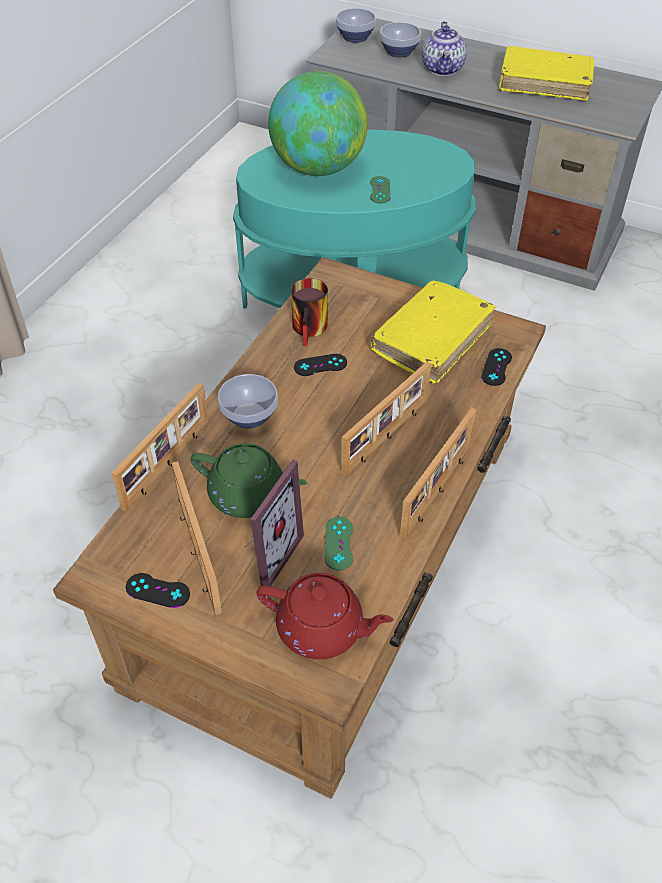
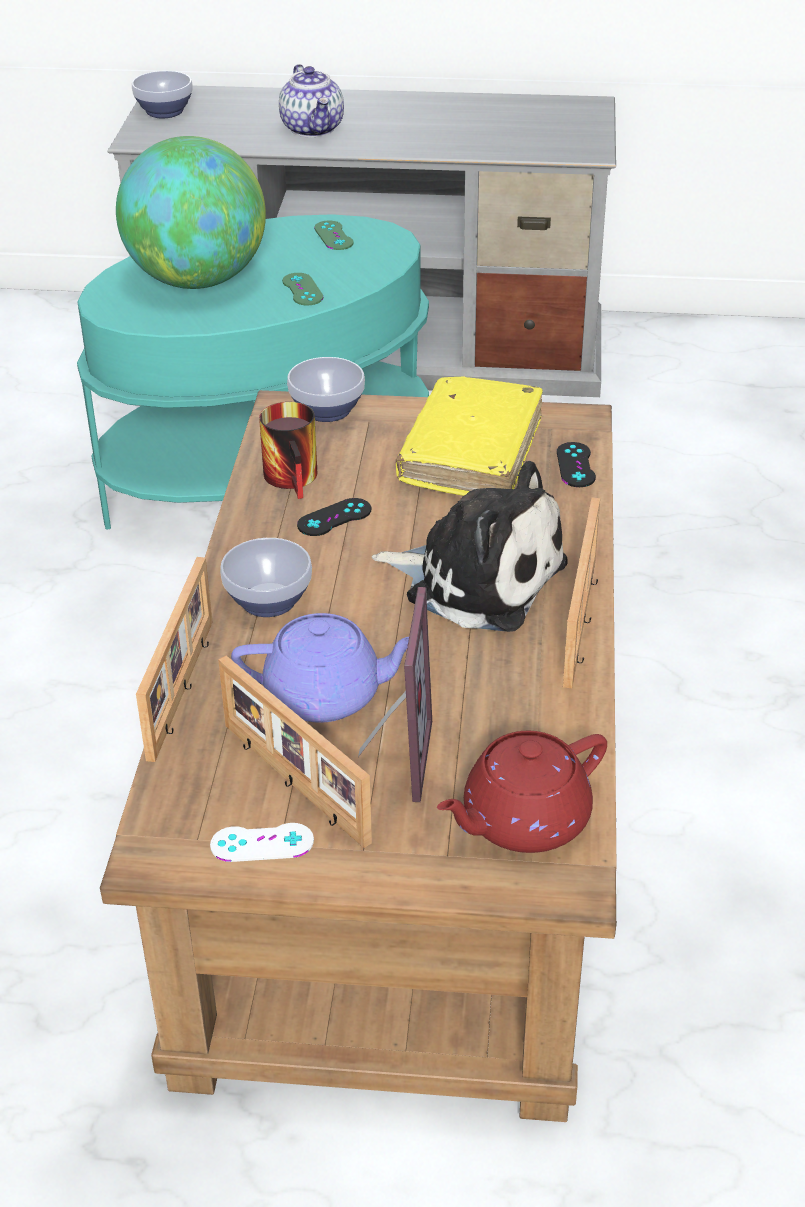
camera: 20 degrees left, 10 degrees down
(157, 590) = (262, 843): black game controller -> white game controller
(249, 496) = (326, 695): green teapot -> purple teapot
(322, 629) = (523, 821): red teapot -> red teapot turned 150 degrees clockwise
(339, 543) = (486, 717): green game controller -> green game controller (333, 236)
(387, 437) = (477, 578): picture frame -> plush toy
(400, 52) = (240, 119): bowl -> bowl (329, 410)
(544, 83) = (461, 123): yellow book -> none

